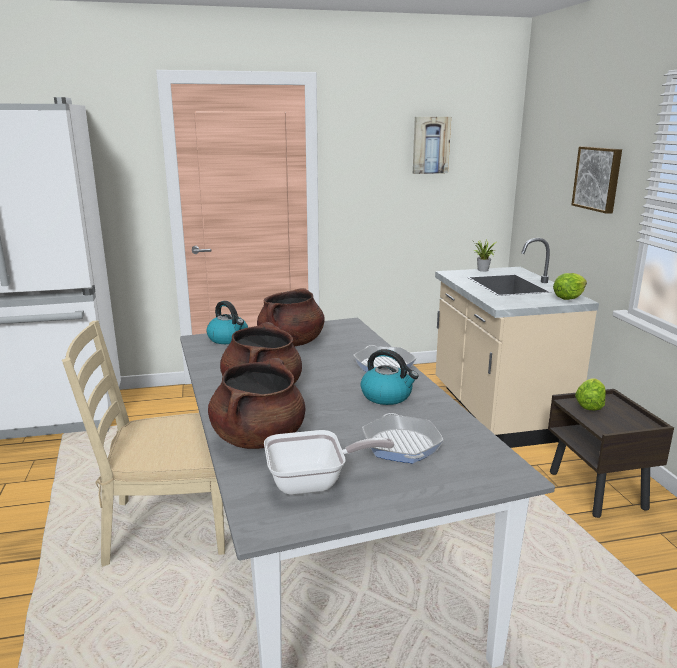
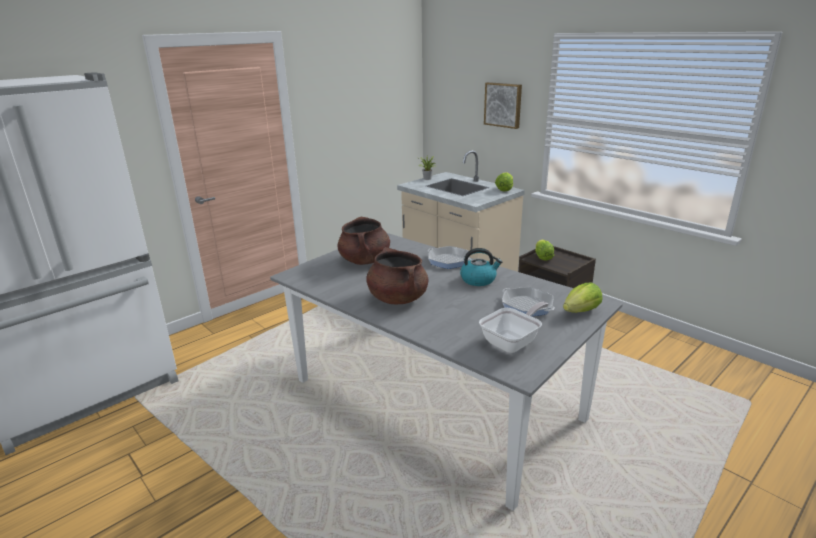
camera: 30 degrees left, 5 degrees up
(168, 527) = (316, 429): beige chair -> none
(228, 339) = (314, 269): kettle -> none
(258, 438) = (443, 328): brown cooking pot -> none
(430, 145) = (367, 86): picture -> none
(468, 476) = (581, 311): none -> lettuce

